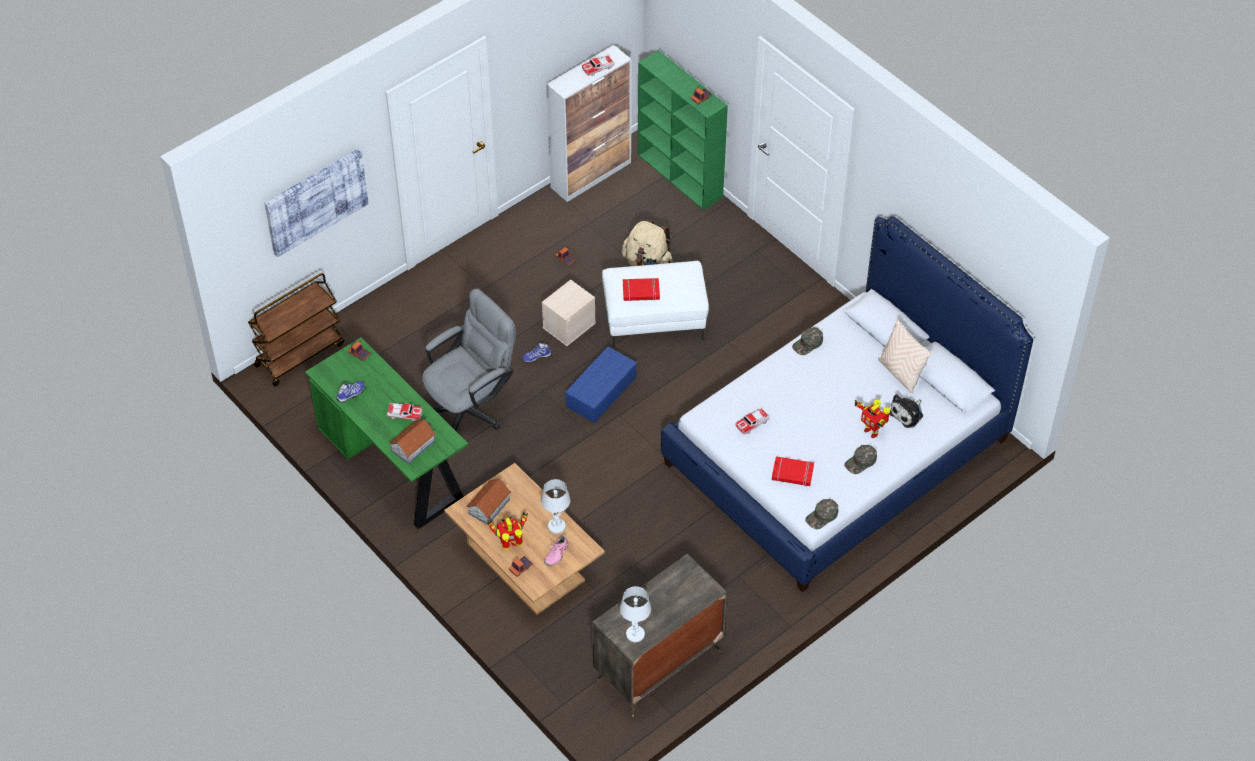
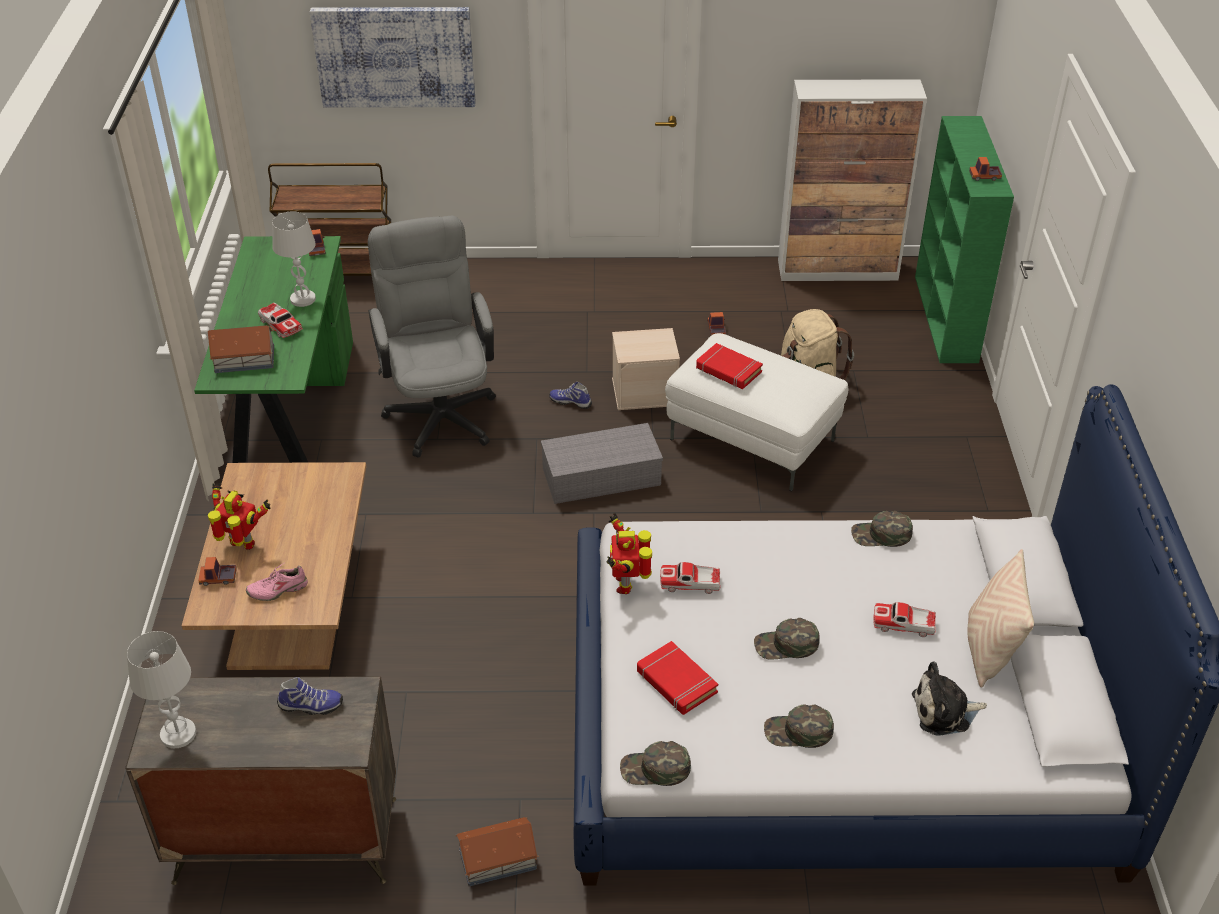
camera: 40 degrees right, 10 degrees down
(351, 394) = (256, 278): shoe -> shoe (310, 706)
(471, 407) = (440, 410): grey office chair -> grey office chair turned 105 degrees counterclockwise
(488, 506) = (276, 489): toy house -> toy house (496, 858)
(556, 526) = (319, 559): white table lamp -> white table lamp (302, 299)
(598, 68) = (874, 90): toy car -> toy car (904, 624)
(601, 391) = (602, 475): blue storage box -> grey storage box
(820, 426) = (786, 645): none -> green cap
(871, 431) = (860, 700): toy robot -> toy robot (626, 583)

